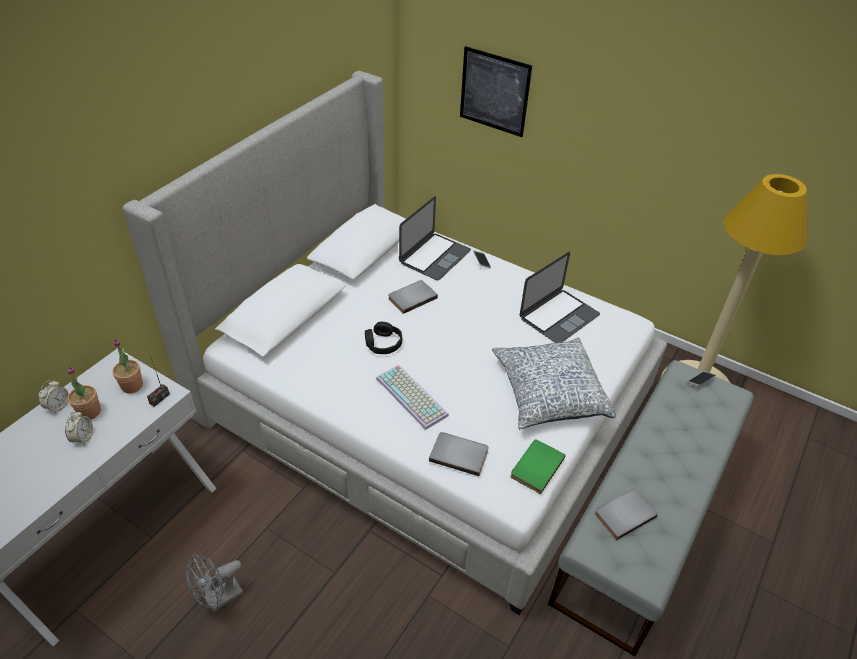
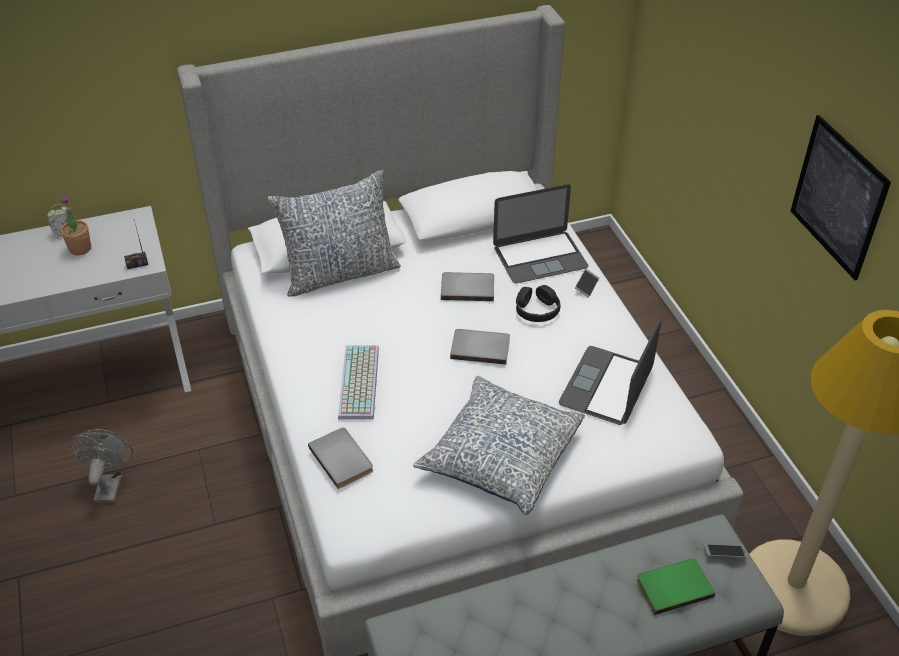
camera: 40 degrees right, 0 degrees up
(83, 437) = (57, 266): alarm clock -> none
(132, 386) = (129, 243): potted plant -> none
(219, 599) = (109, 484): grey fan -> grey fan turned 90 degrees clockwise
(313, 329) = (340, 273): none -> pillow
(383, 343) = (388, 318): black headphones -> black headphones (537, 310)
(494, 92) = (705, 82): picture -> picture (838, 197)
(535, 466) = (402, 514): green book -> green book (673, 586)
(559, 316) = (607, 386): laptop -> laptop turned 120 degrees clockwise
(623, 513) = (465, 624): grey book -> grey book (480, 347)

